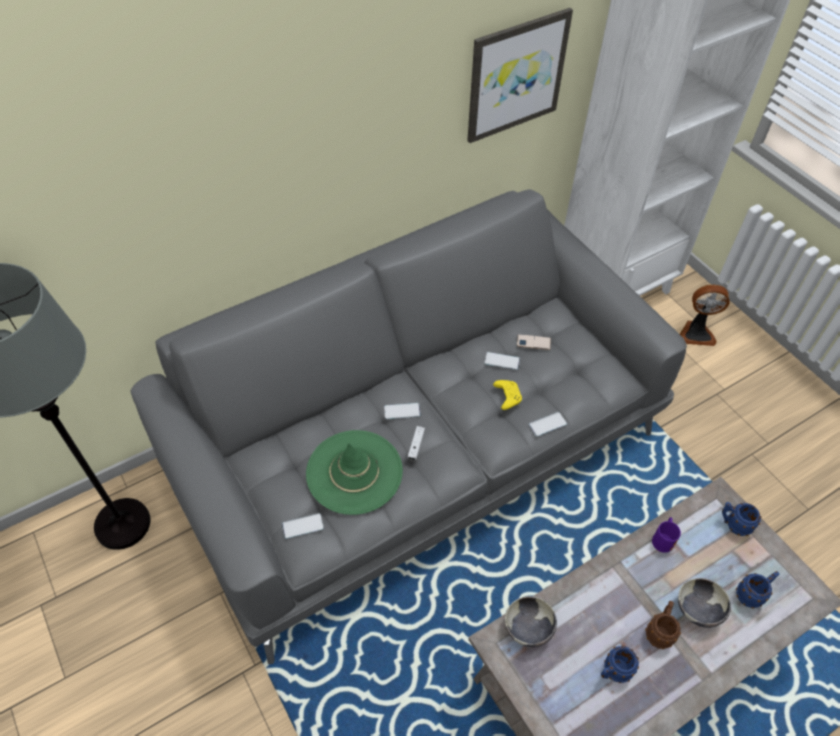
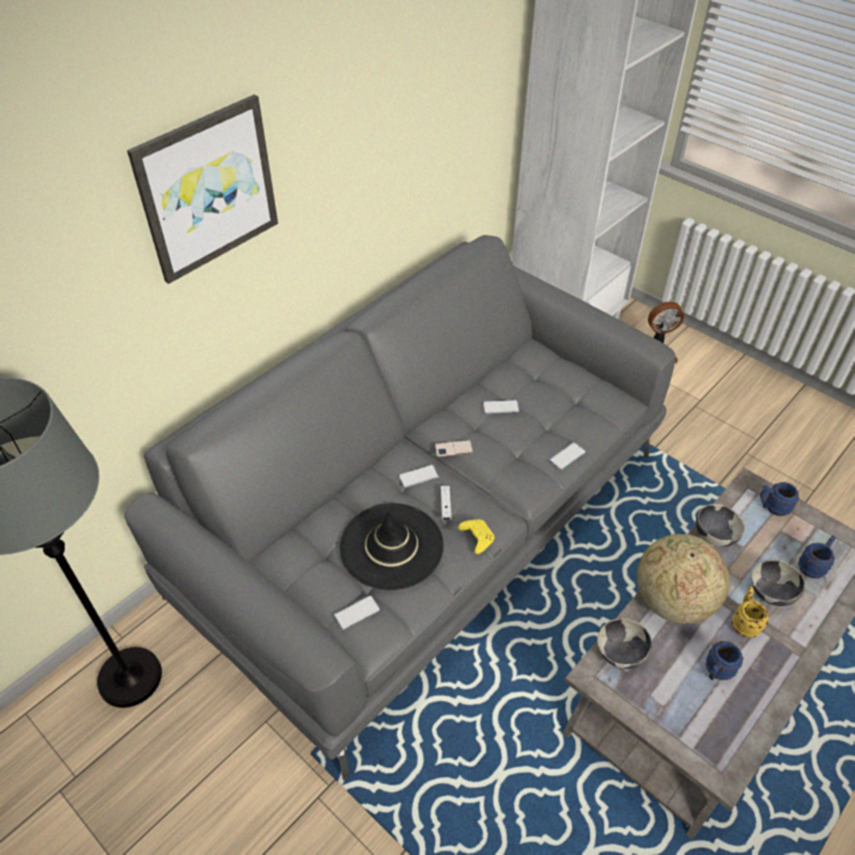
camera: 15 degrees left, 5 degrees down
(354, 472) = (391, 546): green hat -> black hat
(507, 396) = (518, 439): yellow game controller -> yellow game controller (476, 538)
(516, 75) = (456, 120): picture -> picture (207, 189)
(533, 342) = (525, 383): phone -> phone (453, 449)
(597, 591) = (672, 600): none -> globe
(659, 631) = (744, 622): brown mug -> yellow mug
(663, 538) = (714, 536): purple mug -> bowl

